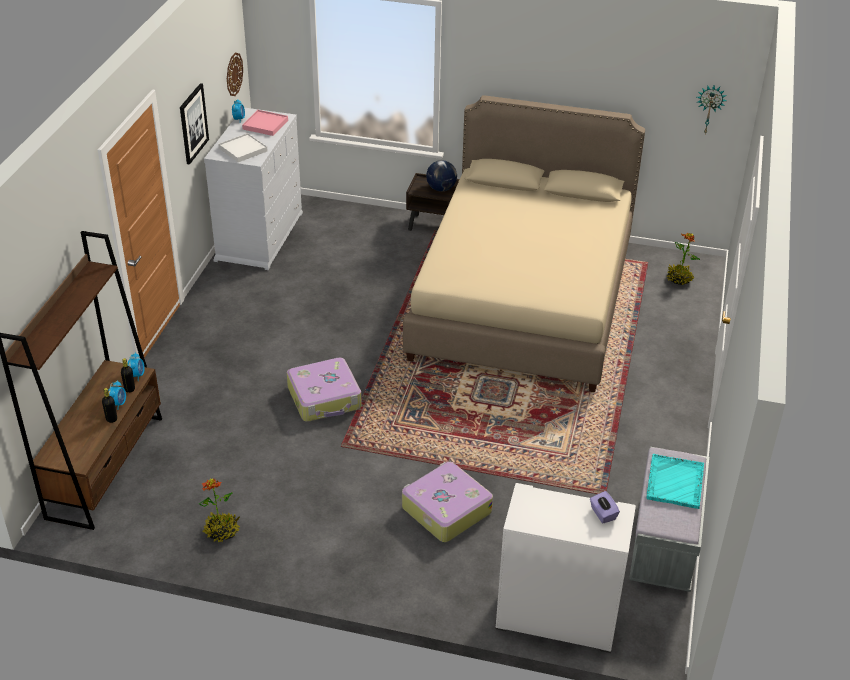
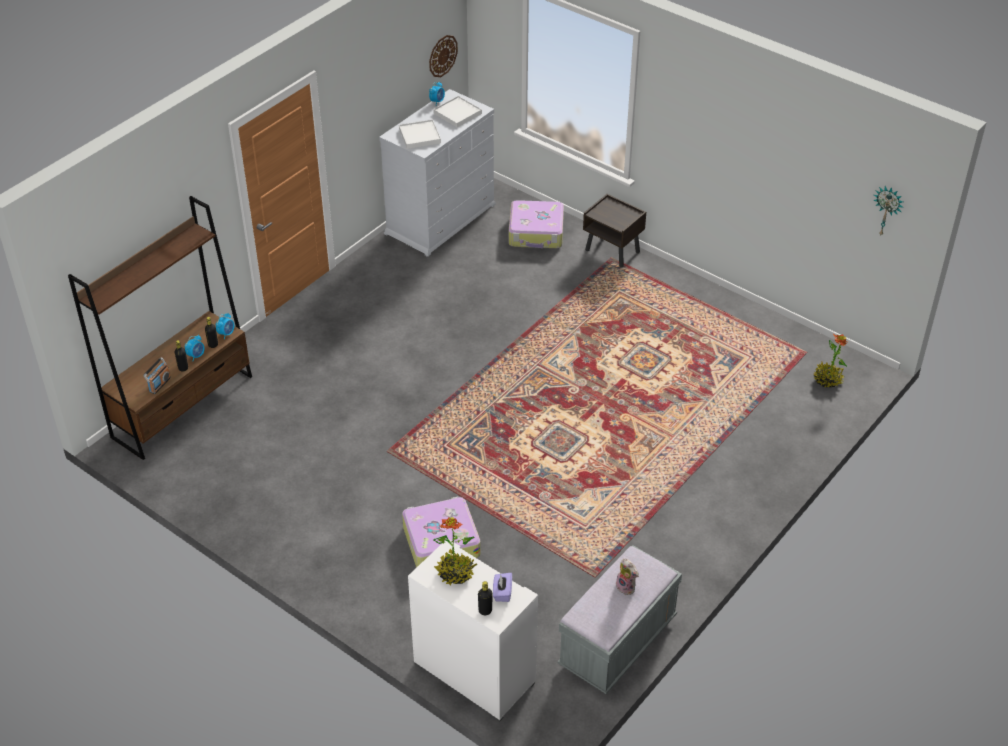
camera: 25 degrees right, 5 degrees up
(95, 441) = (159, 384): none -> radio
(193, 123) = (371, 102): picture -> none
(222, 531) = (242, 496): potted plant -> potted plant (455, 573)
(265, 125) = (457, 113): pink tray -> white tray
(325, 398) = (401, 401): suitcase -> suitcase (536, 232)
(441, 189) = (622, 217): globe -> none
(523, 299) = (650, 356): beige bed -> none
(599, 535) = (485, 611): none -> black bottle
(674, 483) = (627, 587): turquoise tray -> plush toy

